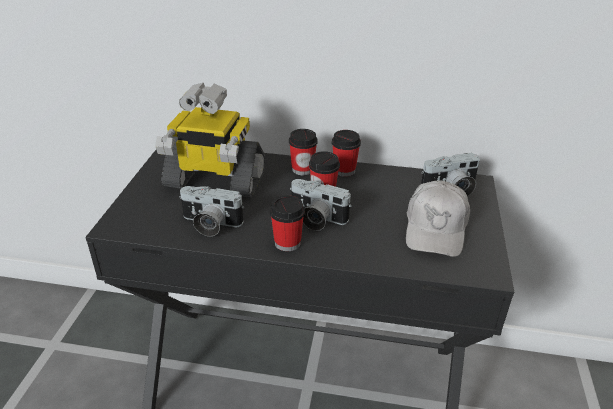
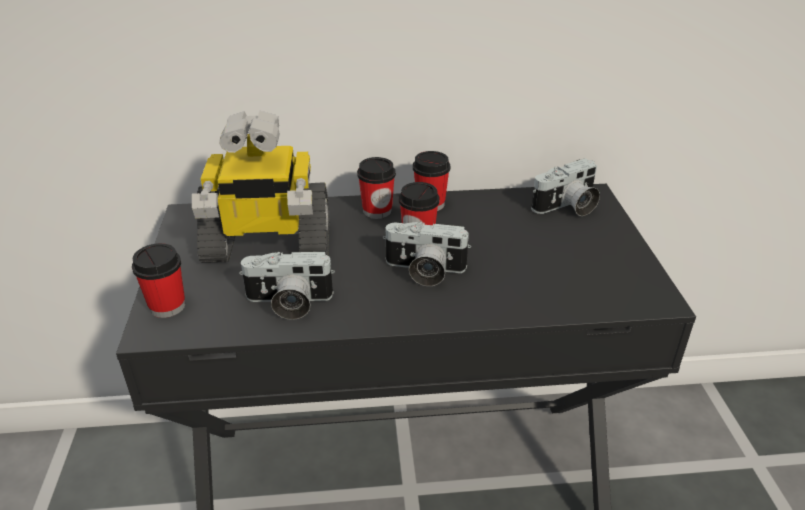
camera: 15 degrees left, 0 degrees up
(287, 243) = (402, 308): cup -> cup (167, 306)
(436, 228) = (573, 257): white cap -> none

